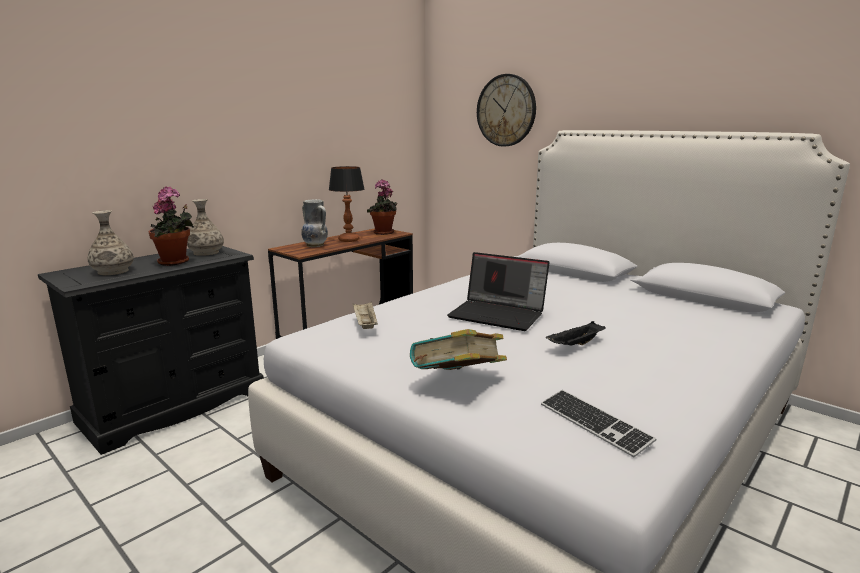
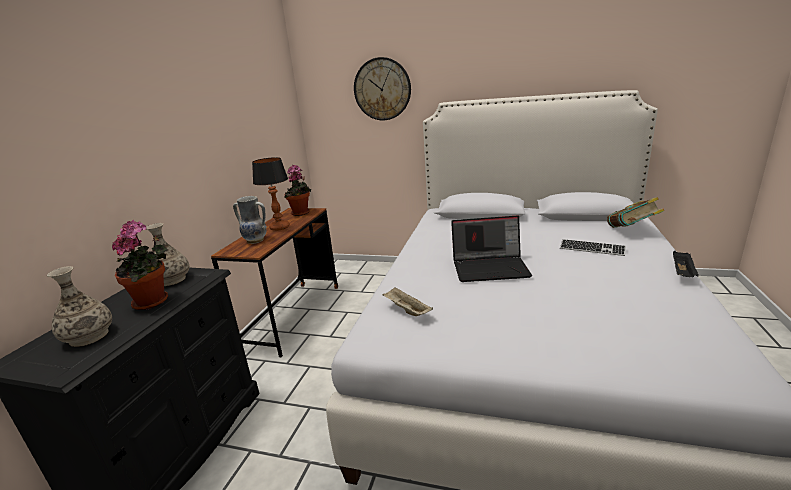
camera: 25 degrees left, 5 degrees up
(458, 383) = (553, 342): book -> book (631, 231)
(575, 345) = (574, 278): black tray -> black tray (682, 273)
(594, 424) = (680, 342): keyboard -> keyboard (592, 249)

